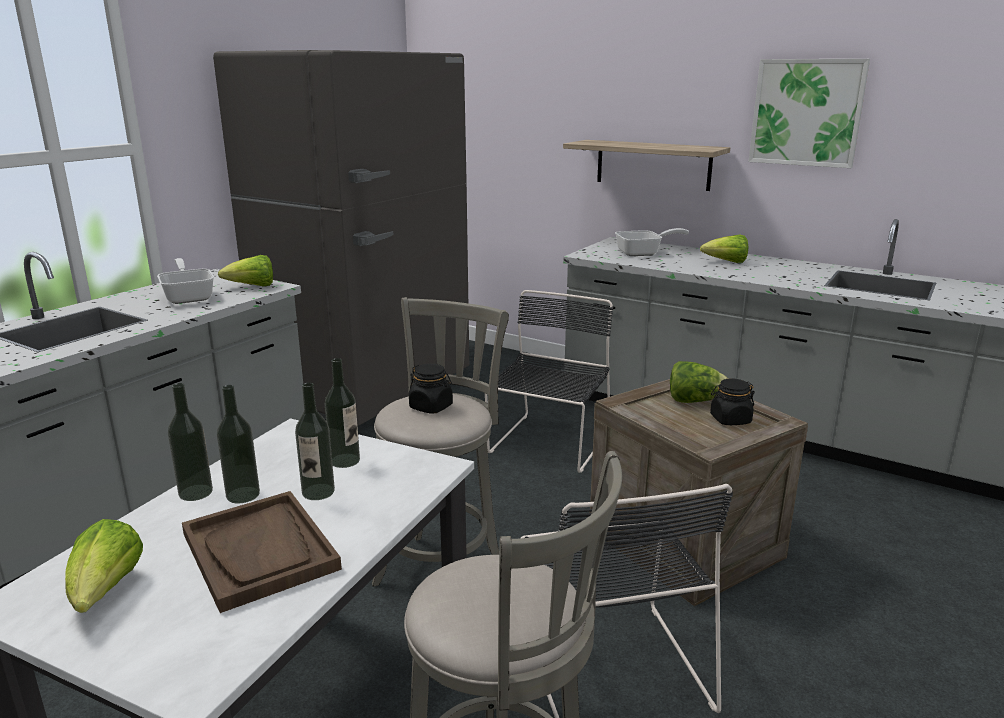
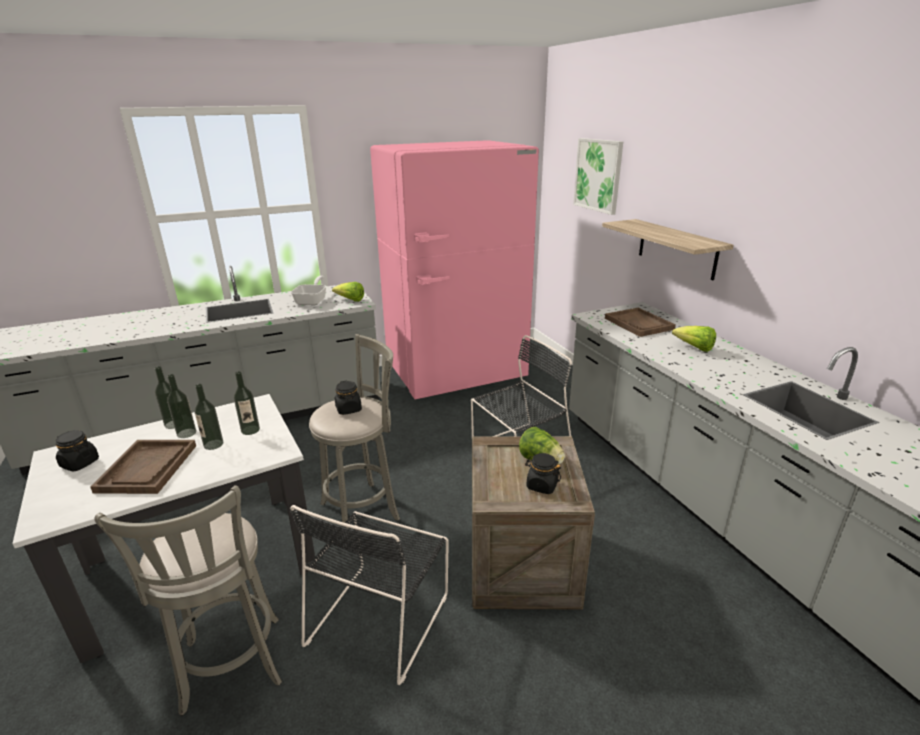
camera: 35 degrees right, 5 degrees up
(106, 592) = (80, 463): lettuce -> black jar
(369, 387) = (456, 374): grey fridge -> pink fridge
(643, 253) = (639, 324): frying pan -> brown tray
(806, 112) = (799, 223): picture -> picture (598, 175)

